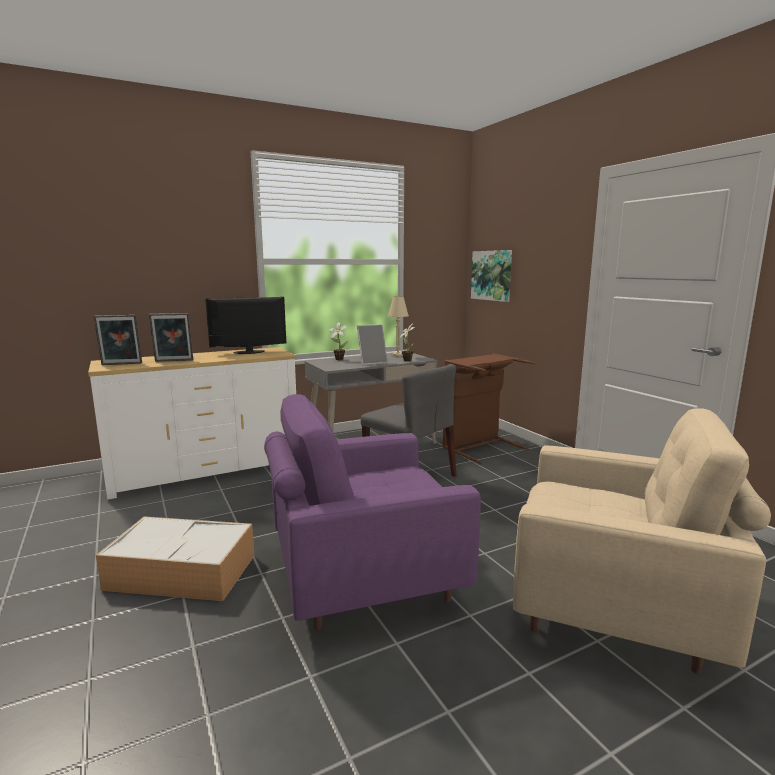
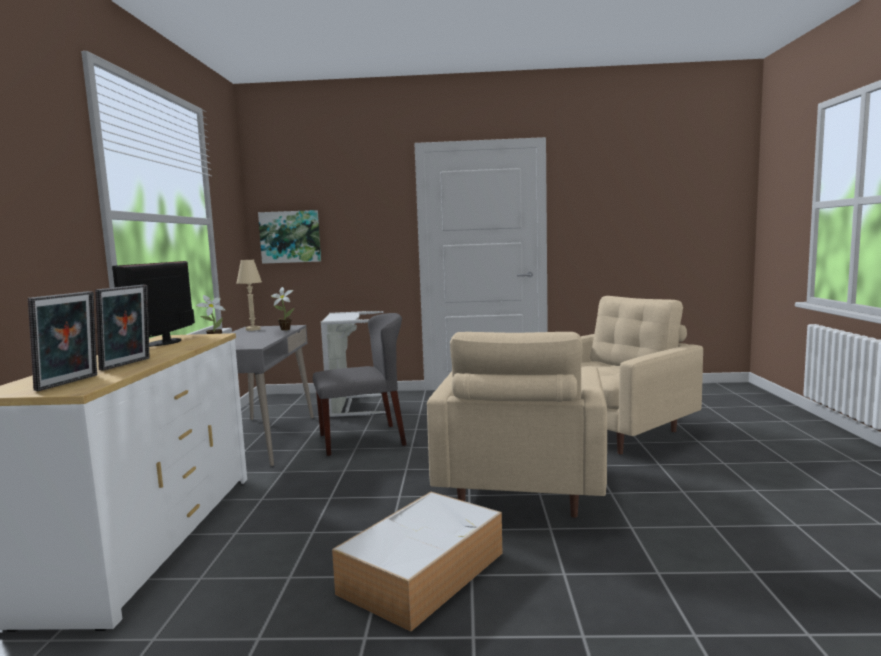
camera: 60 degrees left, 5 degrees down
(363, 578) = (520, 488): purple armchair -> beige armchair
(371, 363) = (265, 336): picture frame -> none
(479, 446) = (349, 406): brown laundry basket -> grey laundry basket

